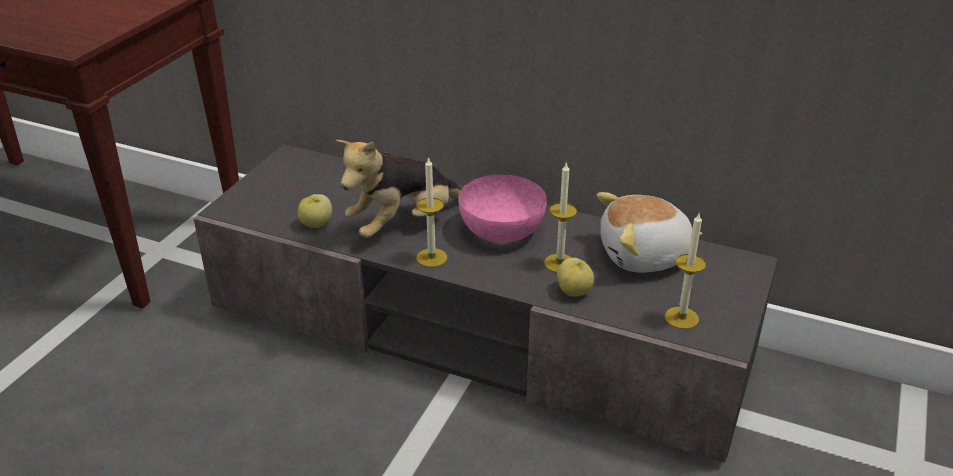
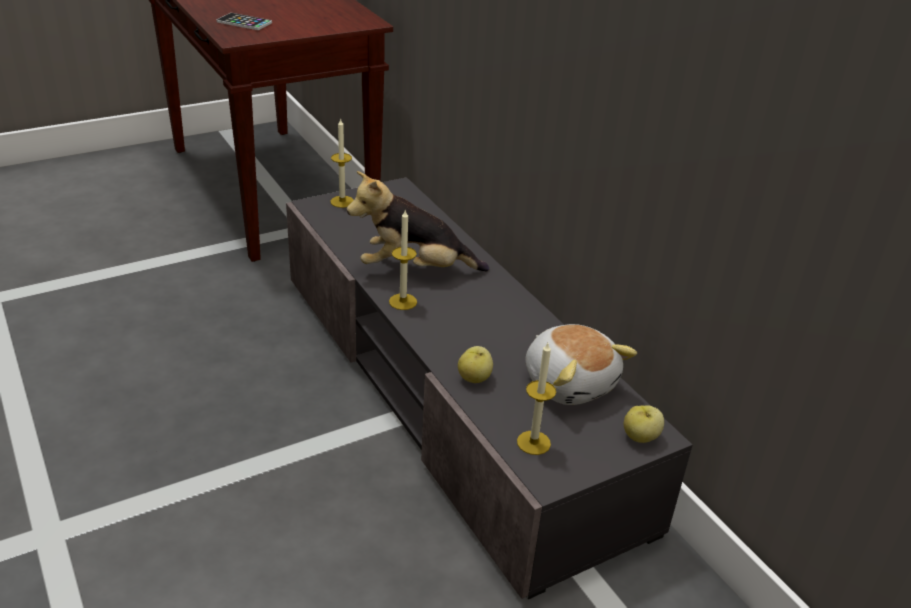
camera: 35 degrees right, 0 degrees up
(51, 26) = (244, 22): none -> phone
(316, 224) = (355, 242): apple -> apple (640, 437)
(502, 229) = (482, 307): pink bowl -> none
(559, 263) = (492, 352): candle -> candle (342, 201)
(645, 256) = (570, 382): plush toy -> plush toy turned 150 degrees counterclockwise

